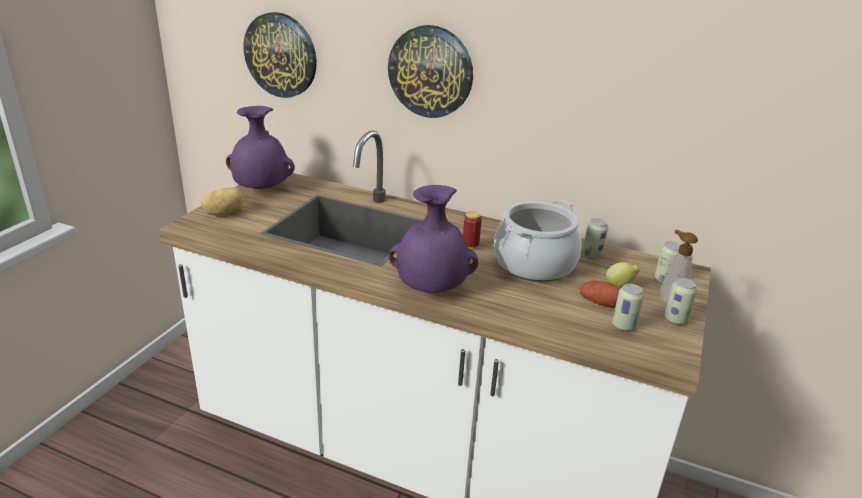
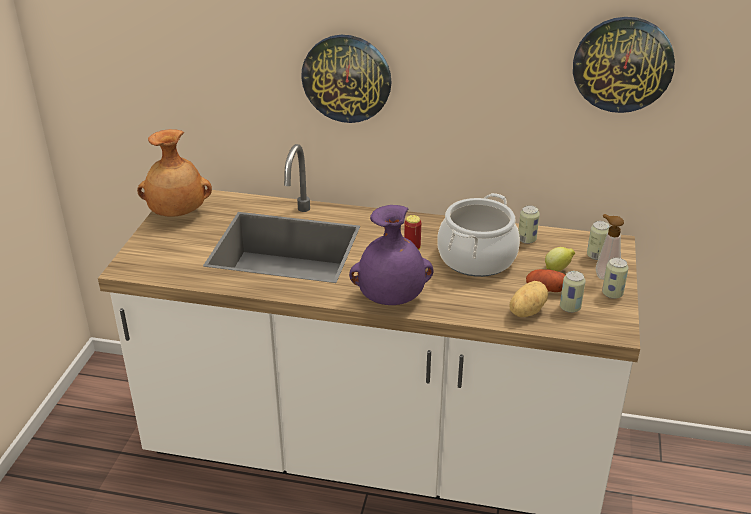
camera: 10 degrees left, 5 degrees up
(224, 213) = (154, 248): potato -> potato (525, 311)
(261, 189) = (177, 213): purple vase -> brown vase
(281, 55) = (178, 70): wall clock -> wall clock (622, 64)

